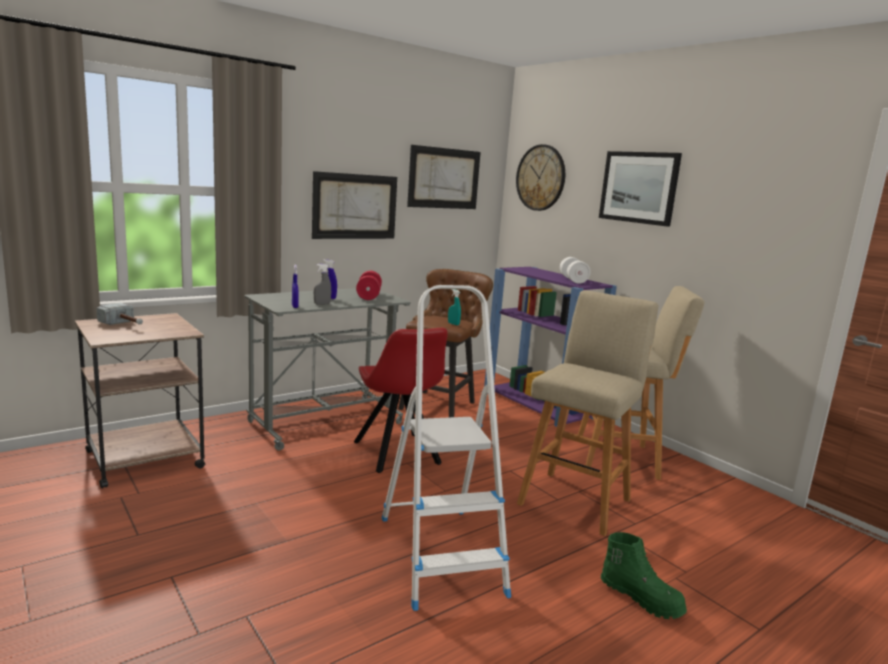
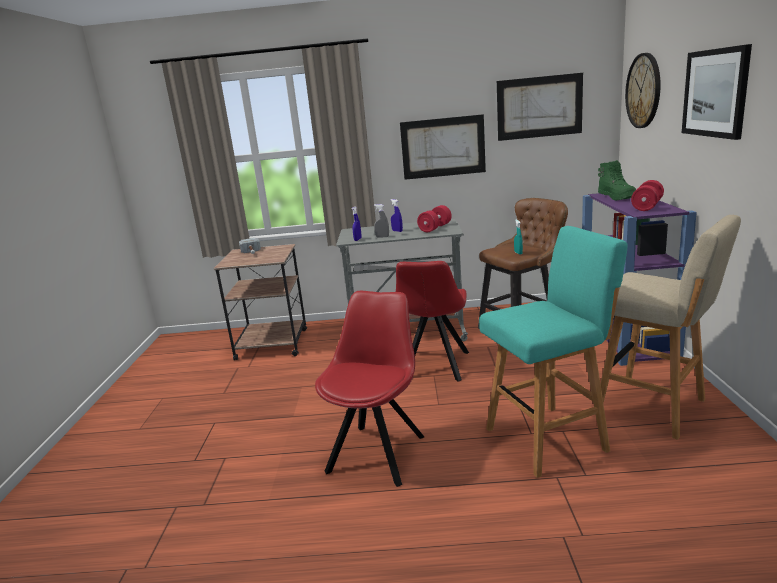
camera: 40 degrees right, 5 degrees up
(441, 555) = (377, 453): white step ladder -> red chair
(573, 280) = (647, 206): white dumbbell -> red dumbbell
(576, 500) = (549, 438): beige stool -> turquoise stool
(641, 598) = (503, 541): green boot -> green boot (617, 197)

